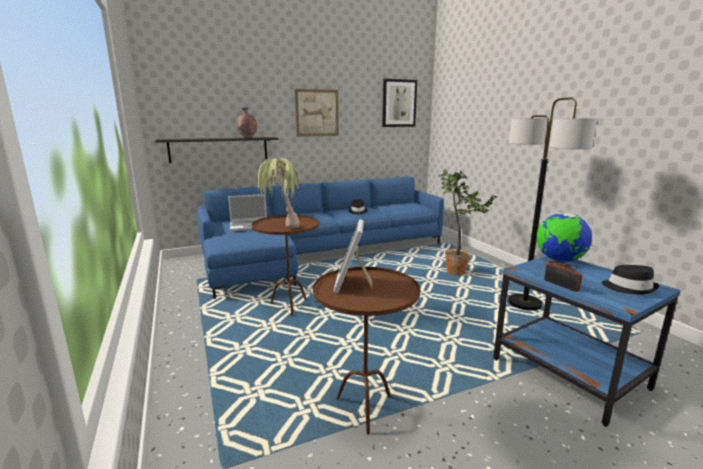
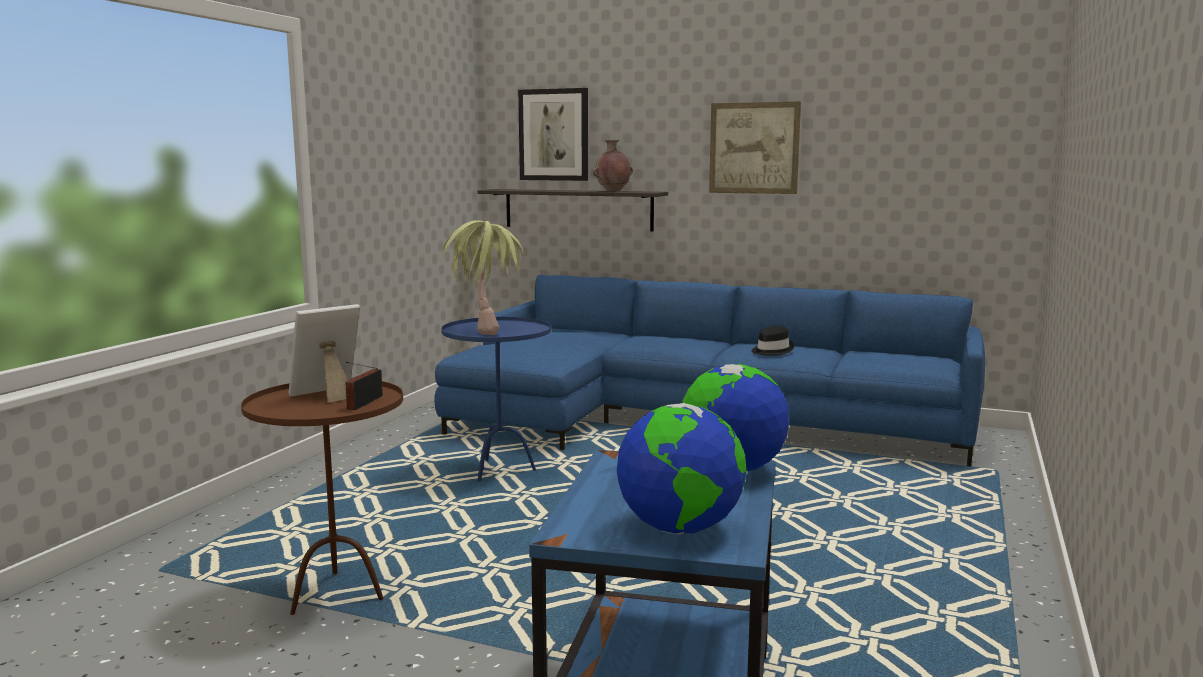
camera: 45 degrees right, 5 degrees down
(250, 226) = (553, 339): laptop -> none
(289, 306) = (500, 471): brown side table -> blue side table
(399, 103) = (955, 125): picture -> picture (554, 135)
(458, 273) = (872, 521): potted plant -> none
(524, 303) = (876, 609): floor lamp -> none
(562, 286) = (587, 490): radio -> radio (363, 403)
(629, 288) = (680, 529): black hat -> globe

